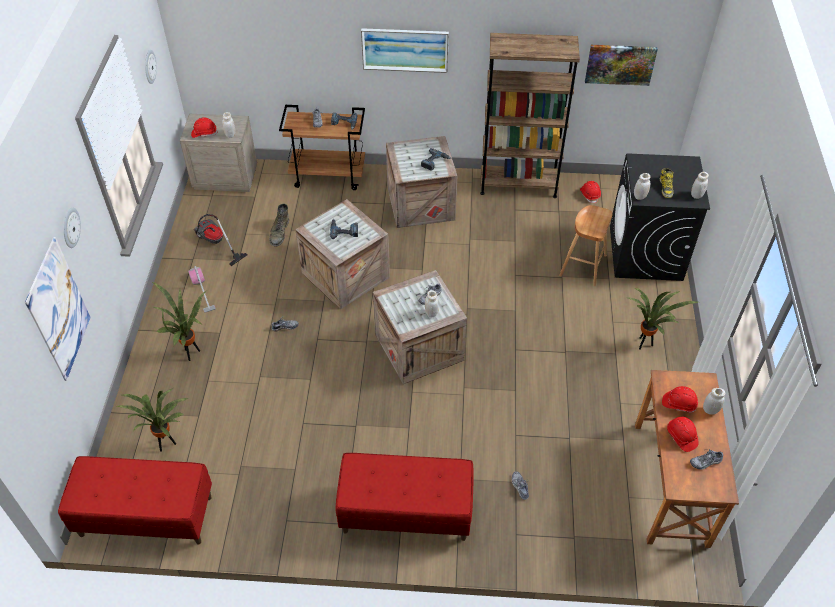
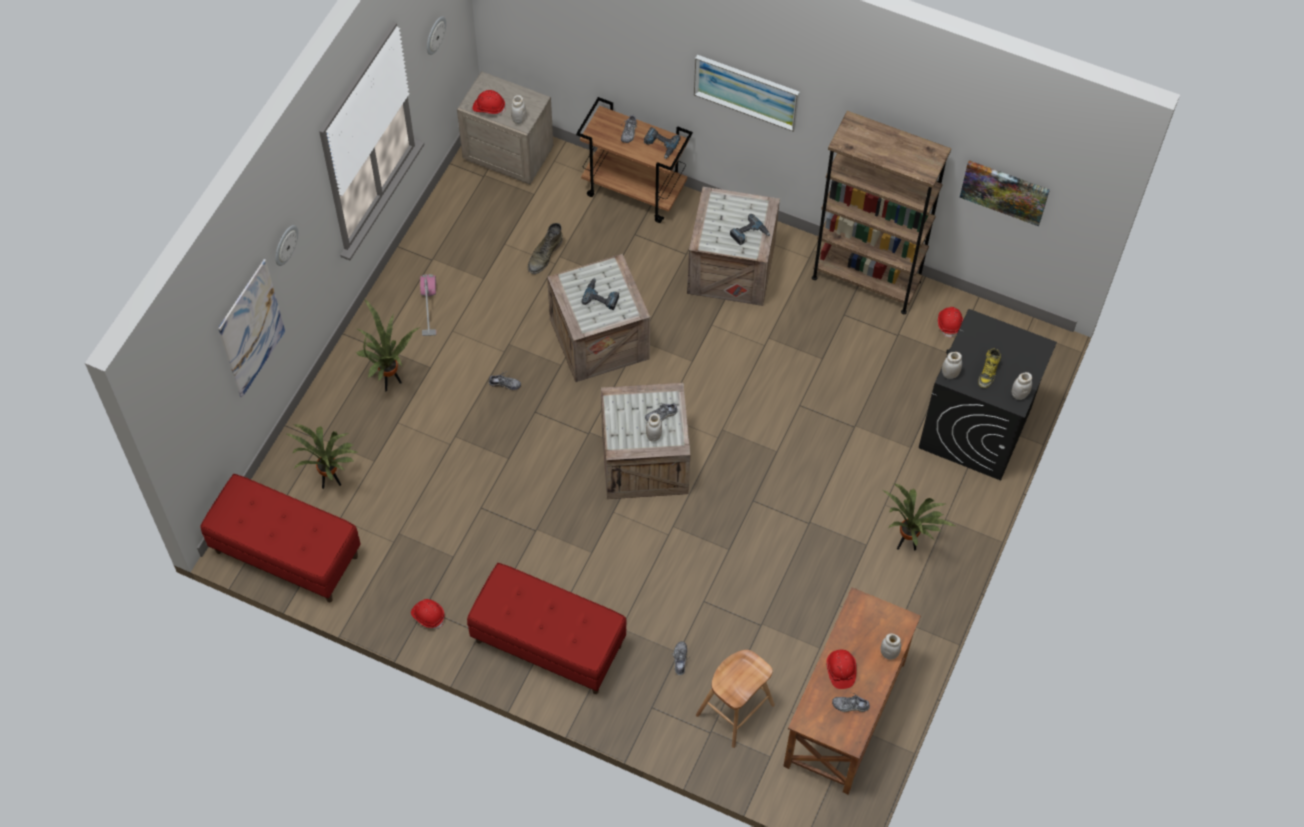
camera: 20 degrees right, 10 degrees up
(215, 243) = (464, 246): vacuum cleaner -> none
(583, 265) = (888, 419): brown stool -> brown stool (735, 710)
(679, 403) = (859, 635): red hard hat -> red hard hat (428, 615)

